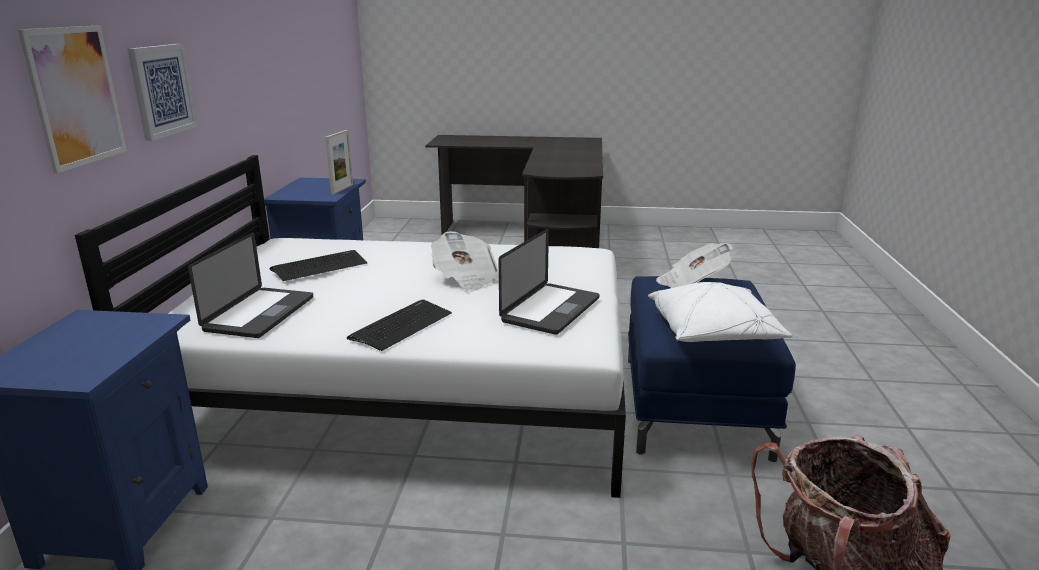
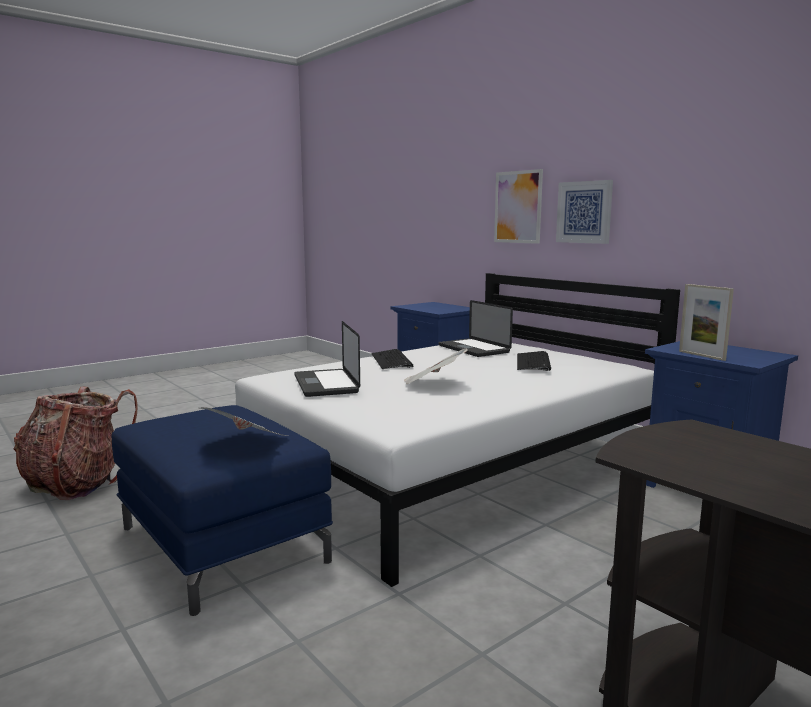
camera: 135 degrees right, 10 degrees down
(714, 334) = (189, 415): white pillow -> none

